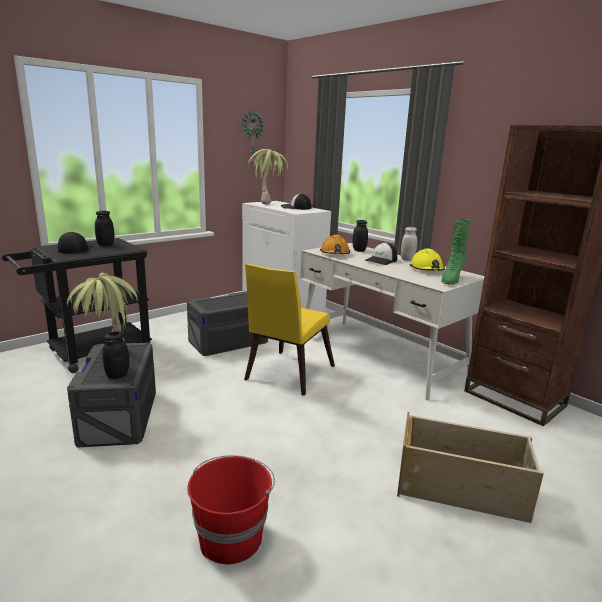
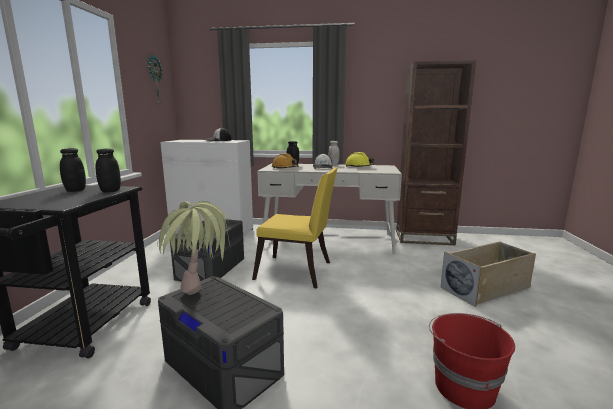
camera: 40 degrees left, 5 degrees down
(75, 249) = (48, 199): cap -> none
(117, 375) = (245, 310): black jar -> black jar (110, 191)
(268, 202) = (182, 140): potted plant -> none
(286, 375) = (298, 272): yellow chair -> yellow chair turned 60 degrees counterclockwise
(451, 279) = (385, 168): green boot -> none

